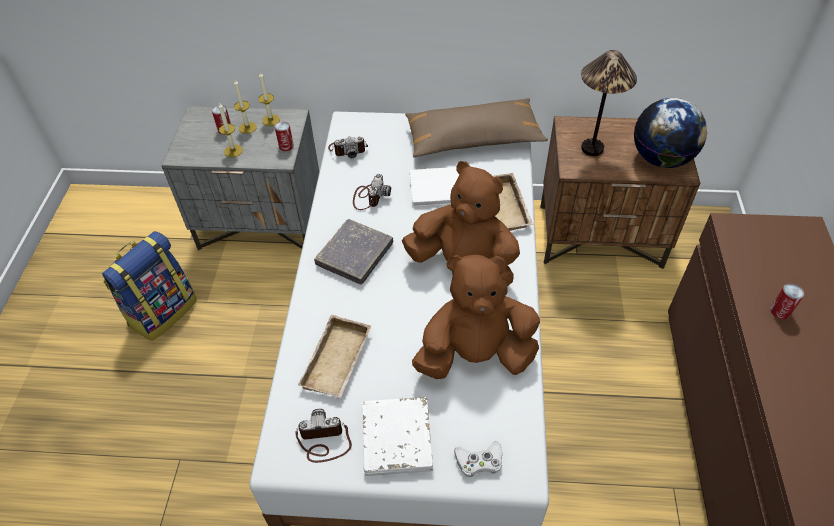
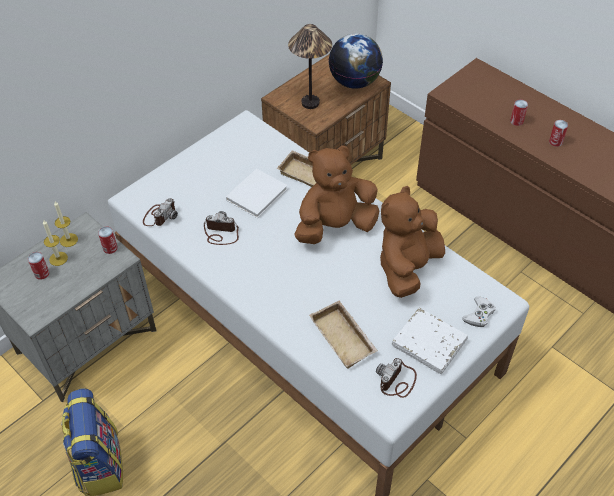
camera: 50 degrees left, 0 degrees up
(233, 151) = (74, 282): candle -> none
(355, 254) = (264, 274): grey book -> none
(369, 196) = (221, 233): camera -> camera turned 45 degrees counterclockwise
(473, 138) = (233, 148): brown pillow -> none
(801, 369) = (555, 142): none -> can

